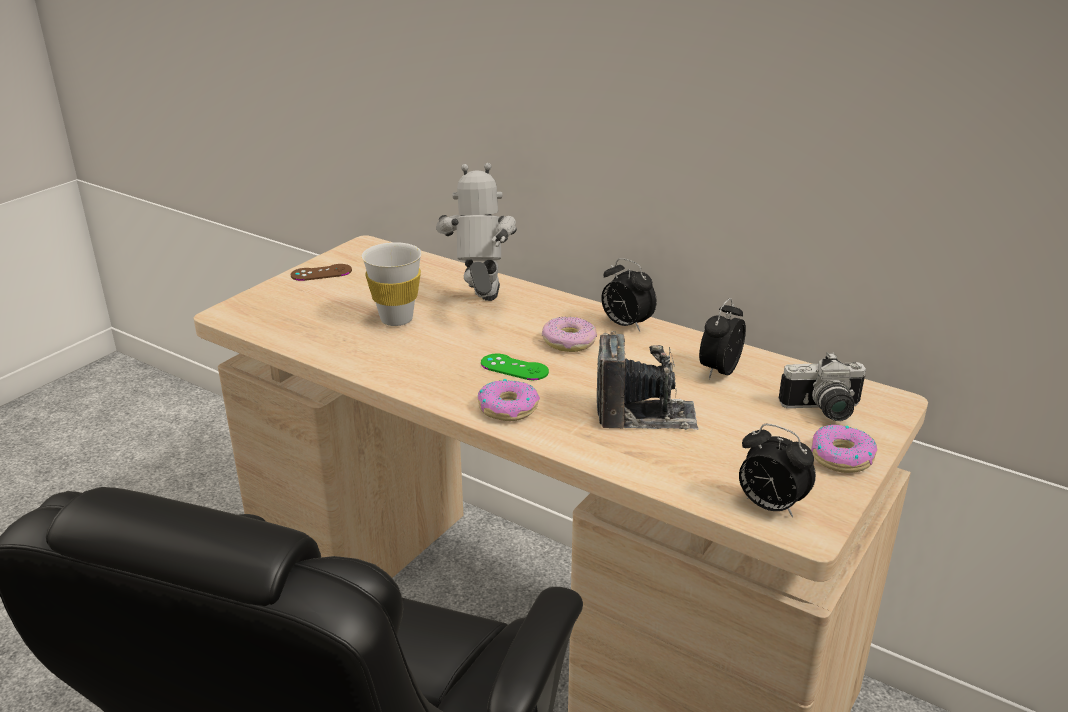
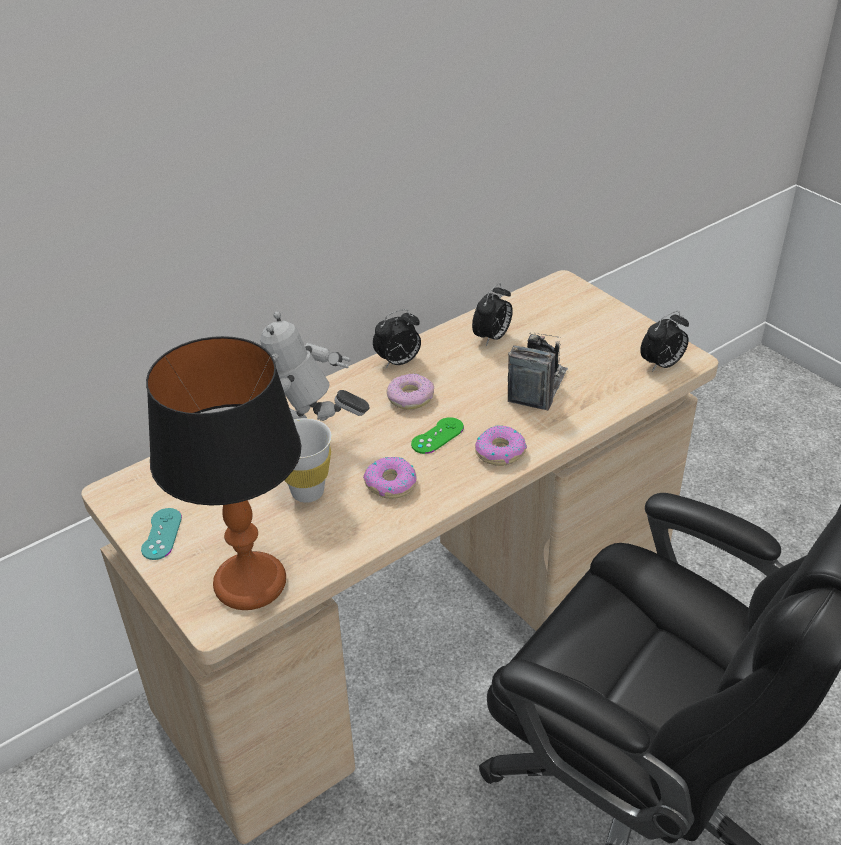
camera: 70 degrees left, 10 degrees up
(271, 319) = (250, 584): none -> table lamp
(321, 273) = (161, 534): brown game controller -> turquoise game controller
(719, 371) = (492, 338): alarm clock -> alarm clock turned 105 degrees counterclockwise
(824, 411) = (564, 311): camera -> none
(841, 457) = (618, 322): donut -> donut (390, 484)

